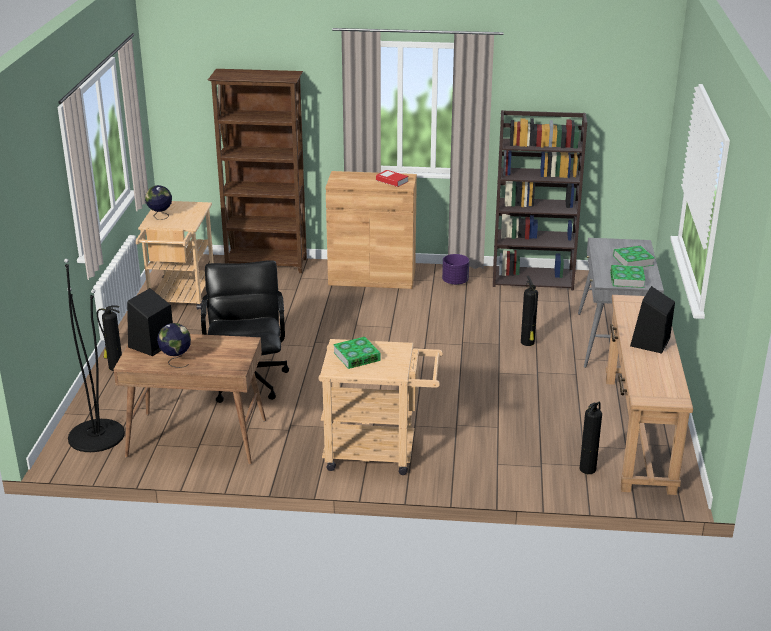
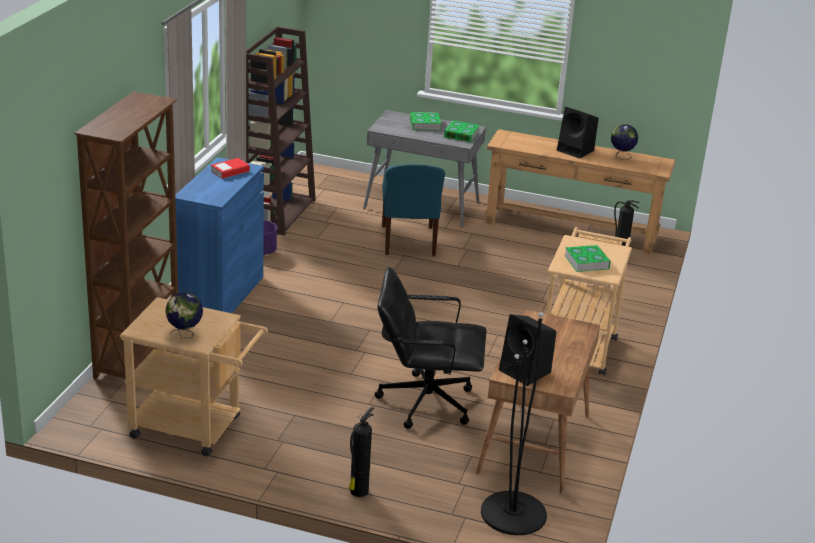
camera: 80 degrees left, 0 degrees up
(176, 361) = (565, 359): globe -> globe (621, 157)
(372, 277) = (220, 294): brown cabinet -> blue cabinet
(527, 343) = (408, 242): fire extinguisher -> blue chair

